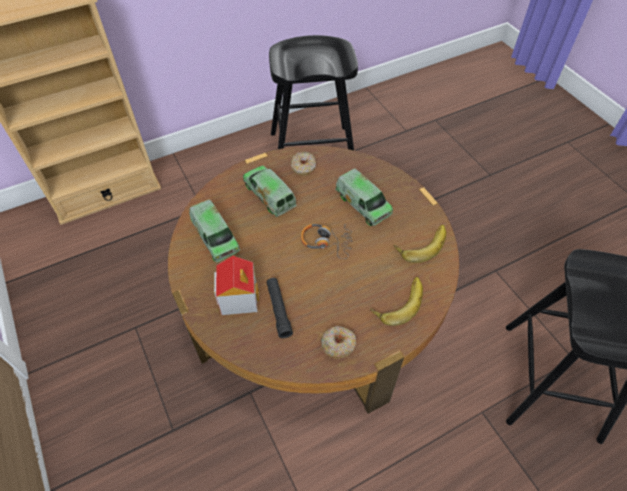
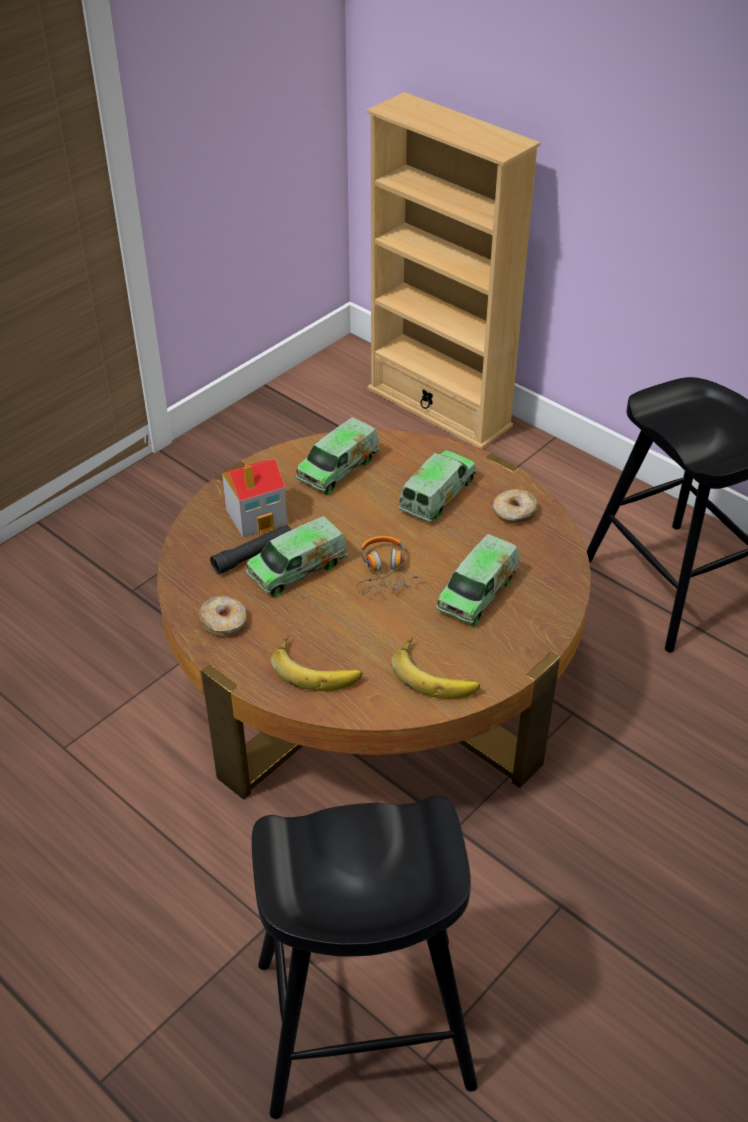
camera: 70 degrees right, 10 degrees down
(304, 288) = (297, 569): none -> toy truck

